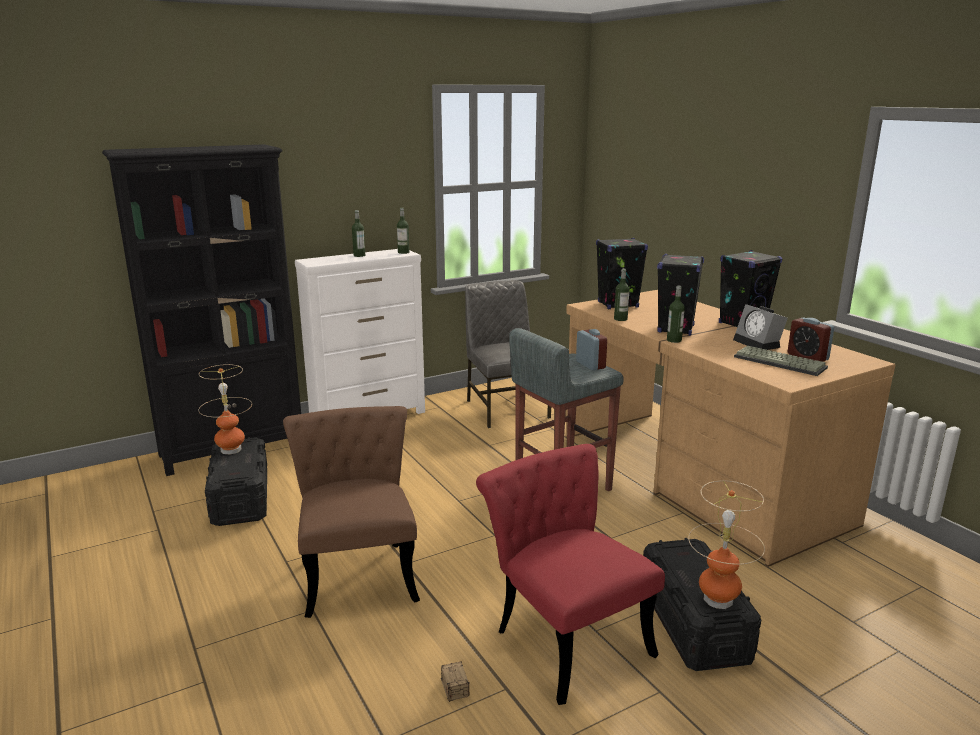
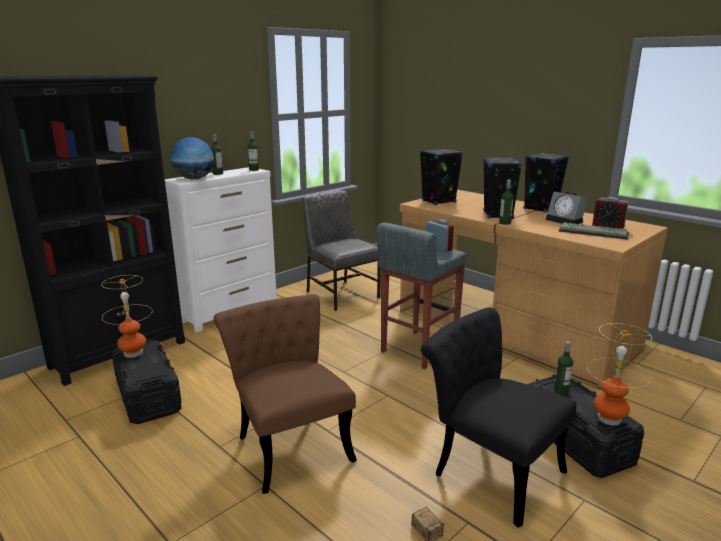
camera: 15 degrees left, 0 degrees up
(328, 261) = (194, 179): none -> globe
(564, 636) = (489, 469): red chair -> black chair
(620, 319) = (451, 211): bottle -> bottle (561, 390)

